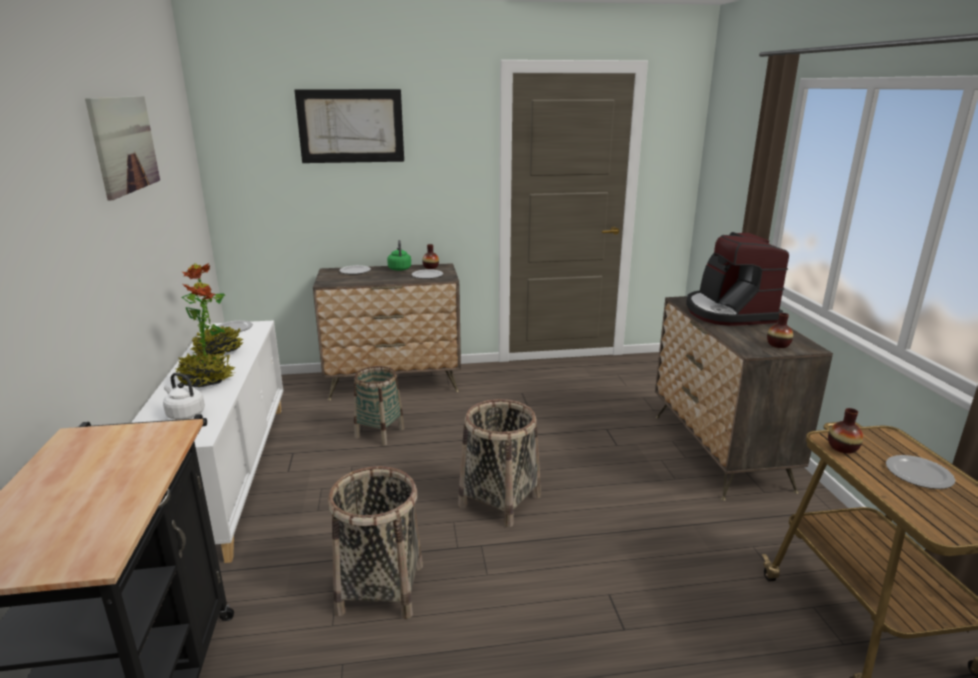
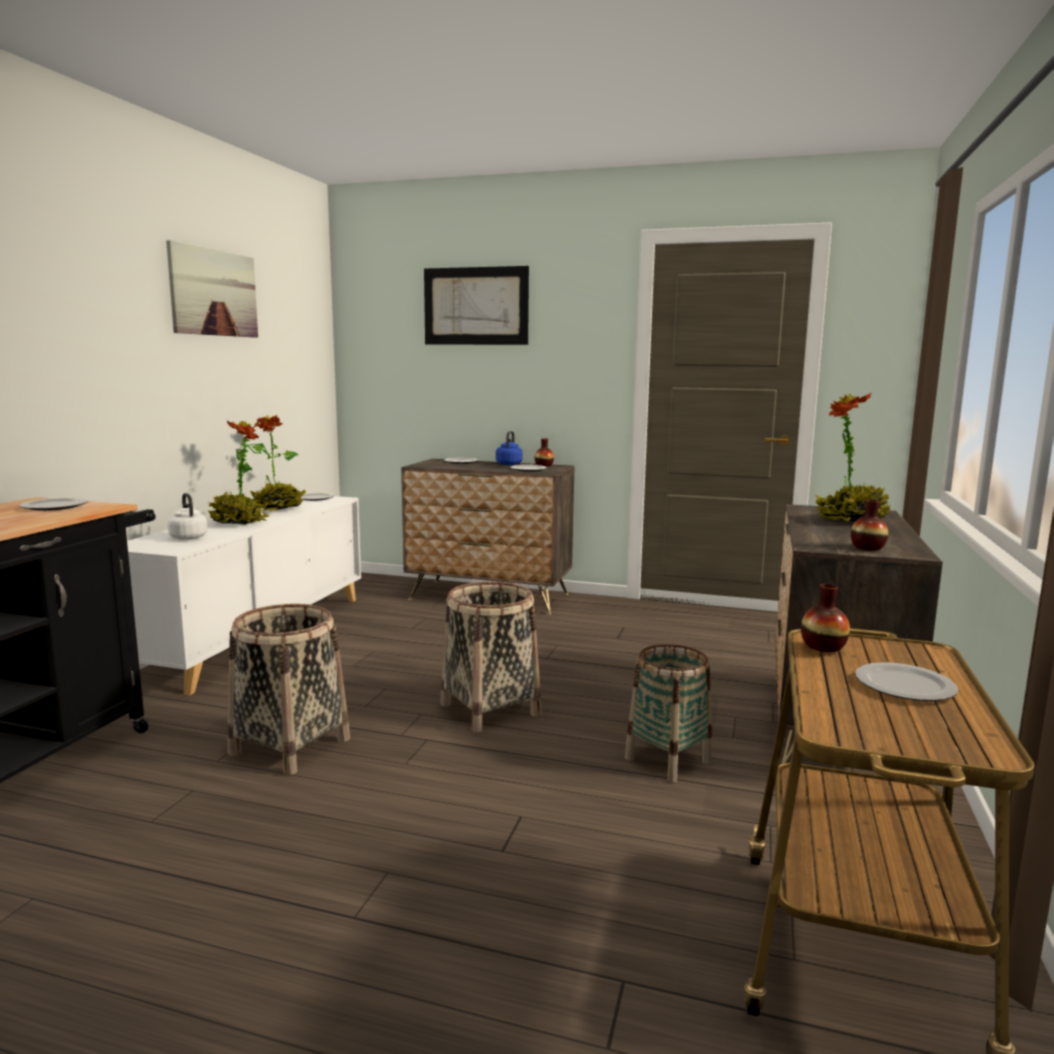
camera: 25 degrees right, 10 degrees down
(118, 444) = (53, 506): none -> plate
(379, 433) = (428, 632): basket -> basket (667, 760)
(399, 268) = (509, 464): green kettle -> blue kettle
(728, 312) = (851, 520): coffee machine -> potted plant

